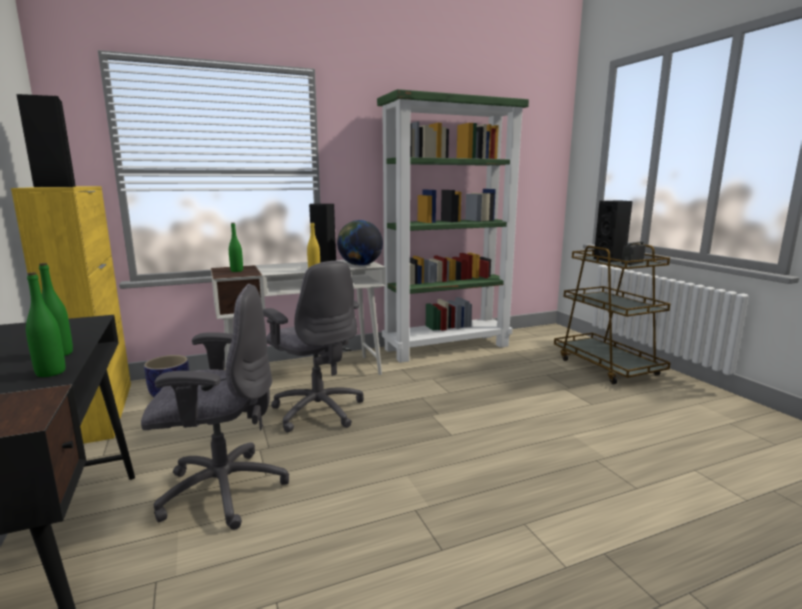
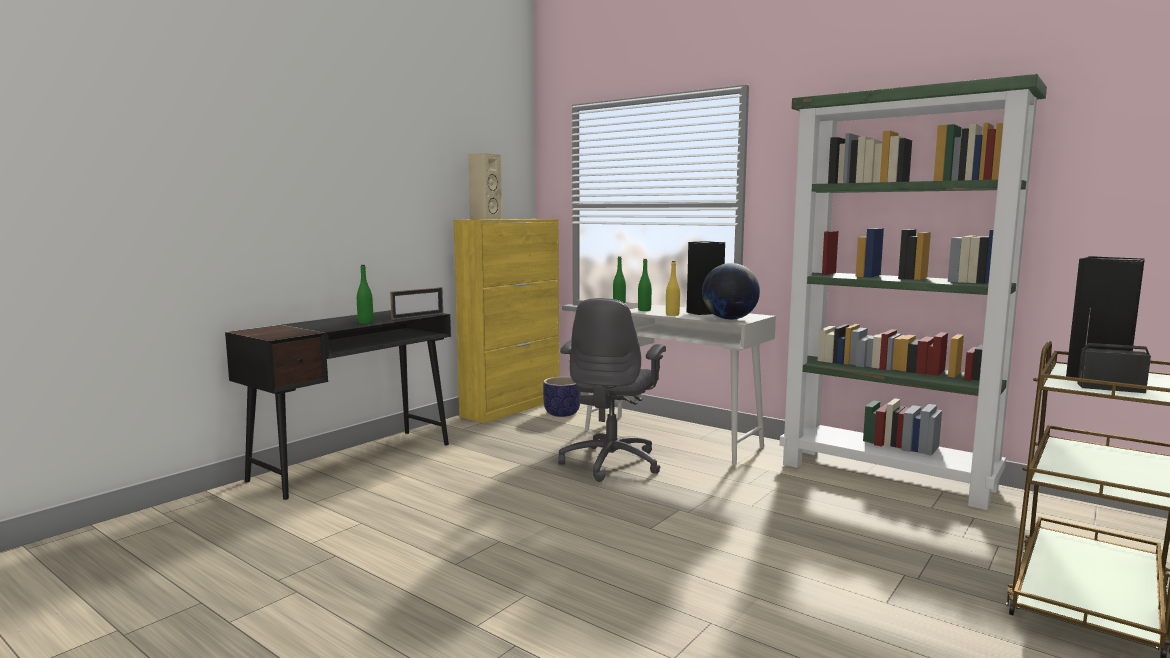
camera: 60 degrees right, 5 degrees down
(51, 372) = (337, 327): green bottle -> green bottle (644, 310)
(55, 187) = (485, 219): black speaker -> beige speaker
(90, 327) = (418, 316): none -> picture frame
(221, 490) = (458, 471): grey office chair -> none

